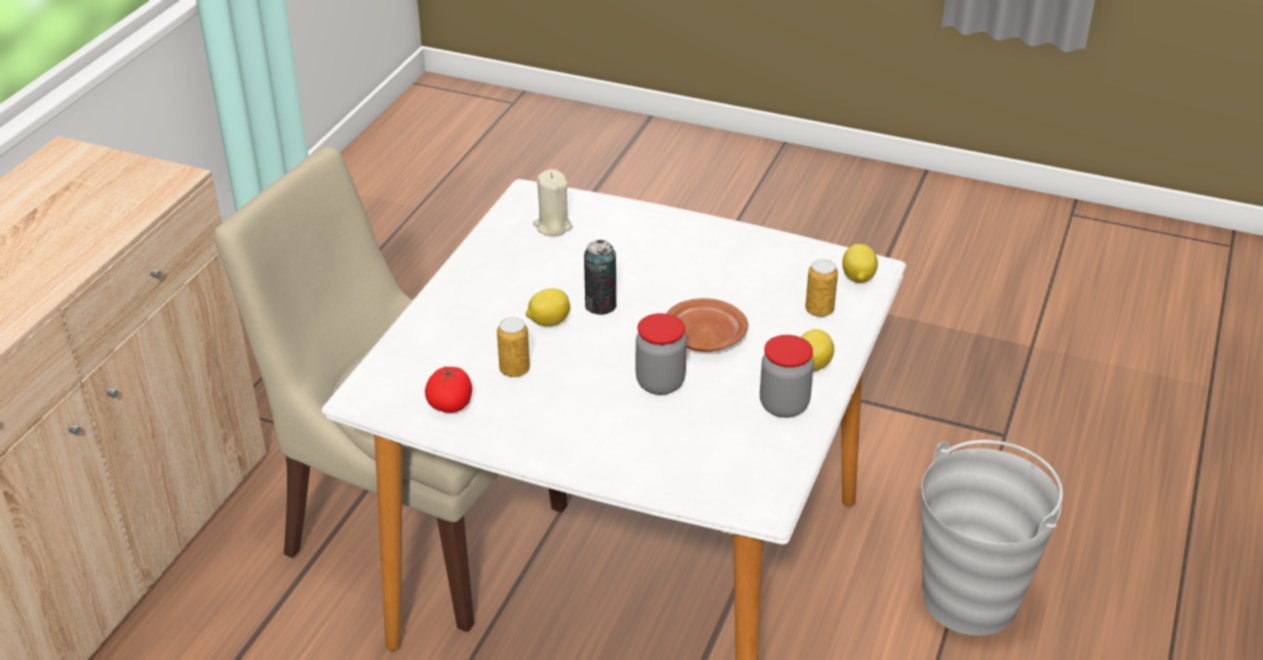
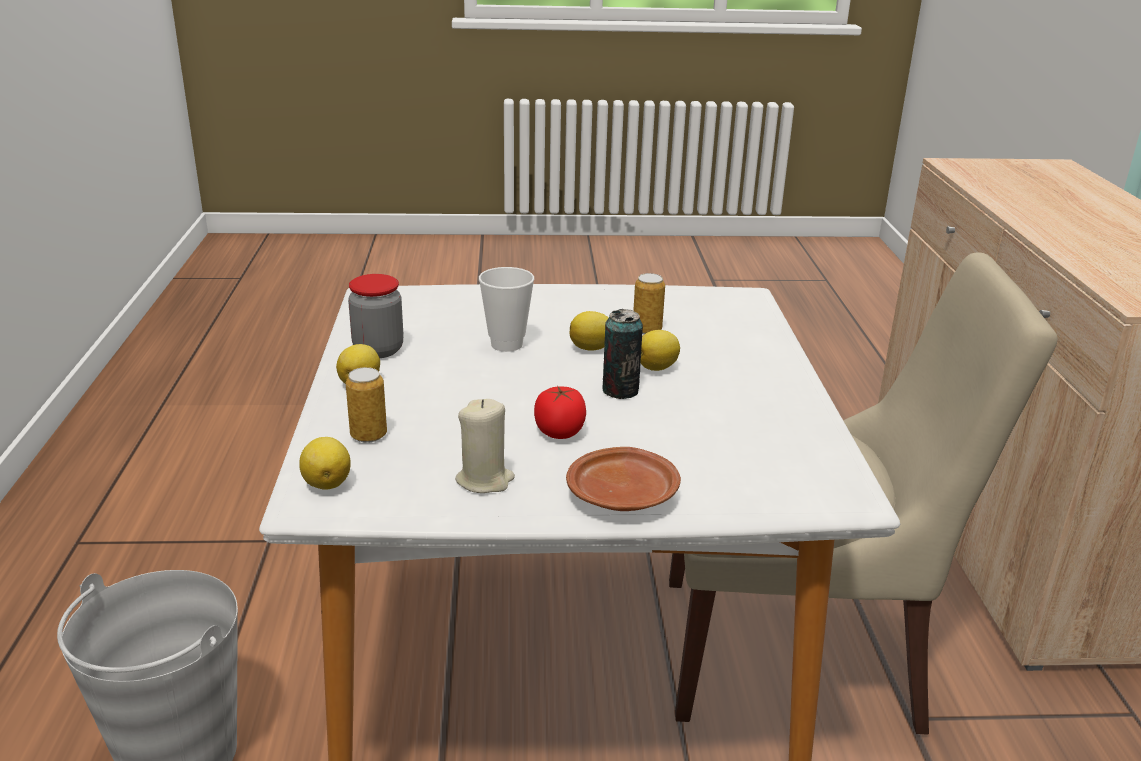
camera: 155 degrees right, 10 degrees down
(450, 405) = (672, 302): tomato -> tomato (560, 432)
(552, 226) = (765, 460): beige candle -> beige candle (485, 480)
(585, 358) = (592, 348): none -> lemon
(660, 383) = (506, 344): jar -> cup
(703, 337) = (489, 385): brown plate -> brown plate (623, 495)

